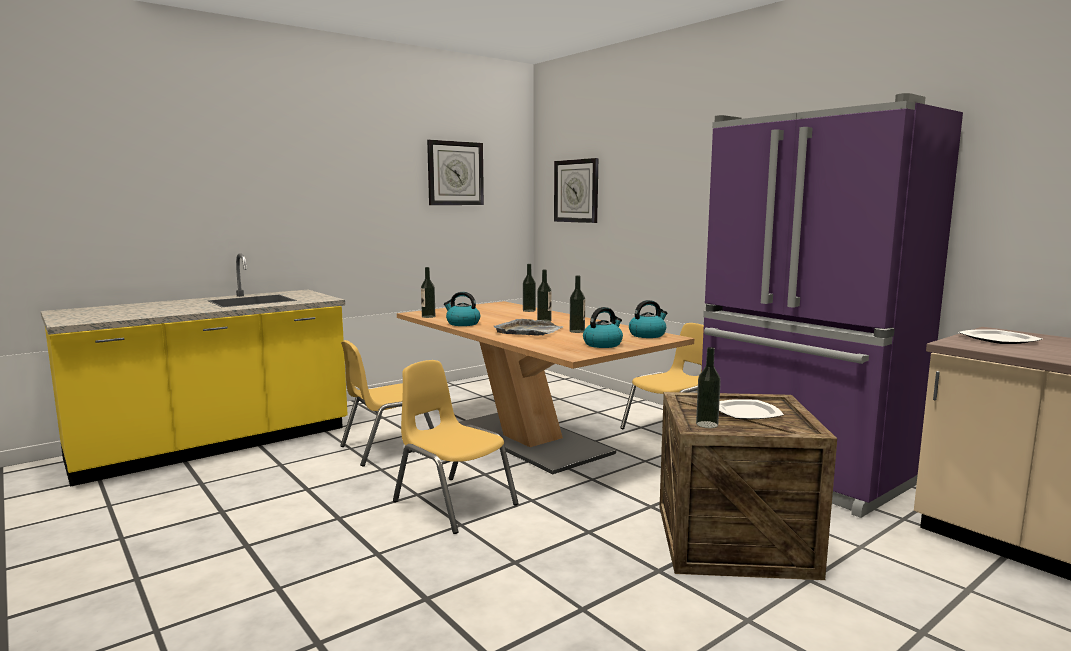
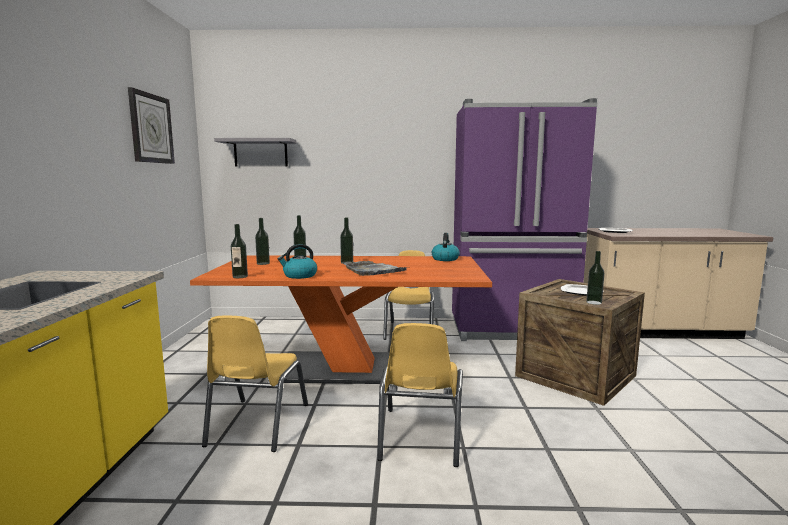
camera: 50 degrees left, 0 degrees up
(454, 503) = (420, 436): yellow chair -> yellow chair turned 75 degrees counterclockwise
(530, 440) = (351, 368): beige dining table -> orange dining table
(576, 191) = (260, 153): wall clock -> grey shelf
(577, 331) = (400, 264): bottle -> bottle (263, 263)
(603, 344) = (453, 268): kettle -> none

